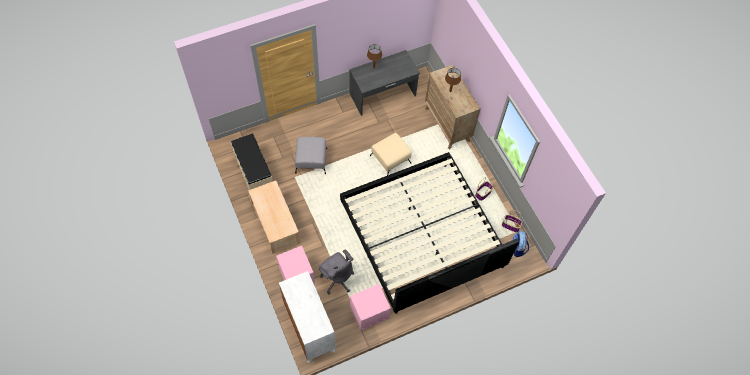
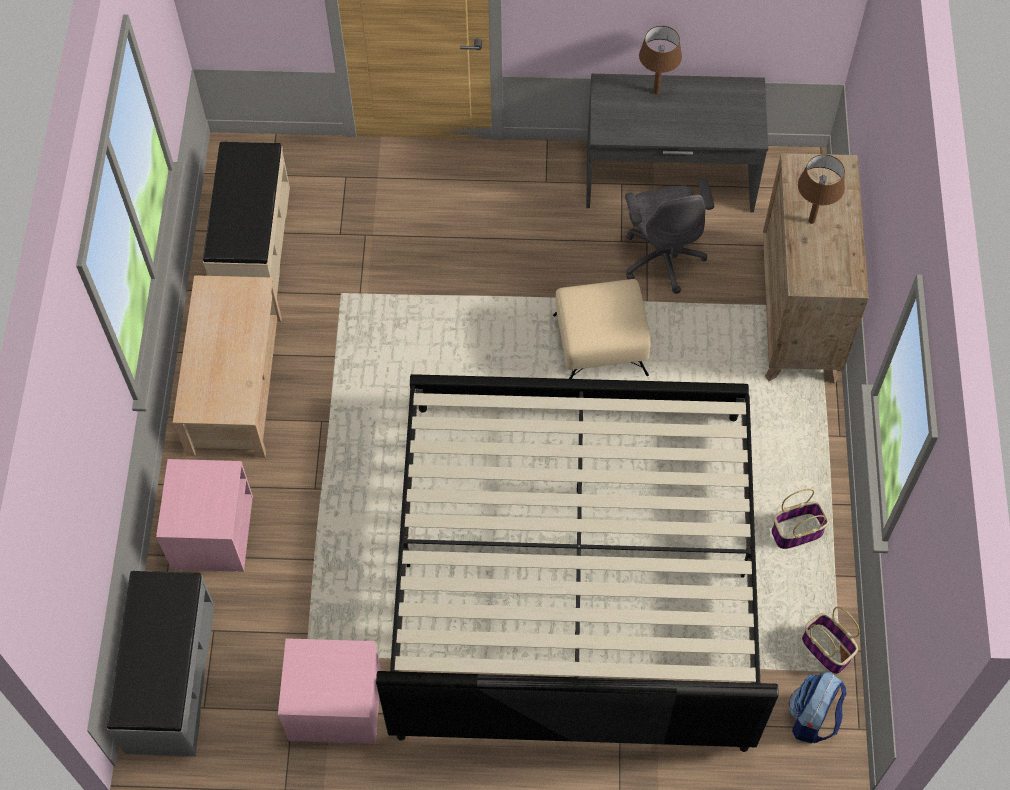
camera: 30 degrees right, 0 degrees up
(309, 329) = (169, 678): white dresser -> grey bench
(311, 160) = (403, 269): grey ottoman -> none
(337, 279) = (303, 586): grey office chair -> grey office chair (663, 257)

